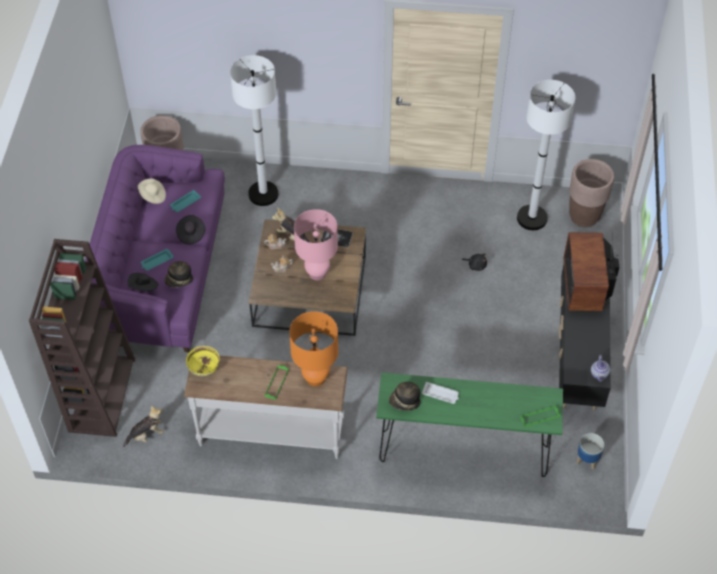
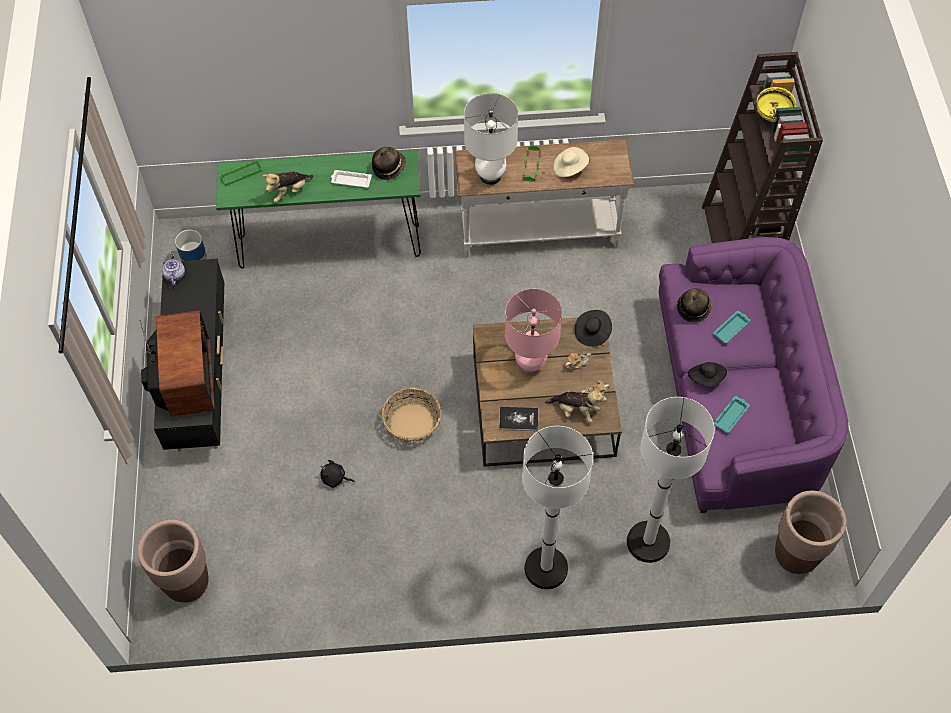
camera: 170 degrees right, 5 degrees up
(144, 287) = (732, 293): black hat -> black hat (592, 333)
(146, 435) = (671, 213): plush toy -> plush toy (289, 192)
(153, 196) = (779, 420): beige hat -> beige hat (569, 168)
(204, 369) = (615, 167): yellow bowl -> yellow bowl (772, 117)
(315, 378) = (490, 176): orange table lamp -> white table lamp
(413, 294) = (412, 423): none -> basket
(532, 218) = (262, 568): white floor lamp -> white floor lamp (546, 568)

